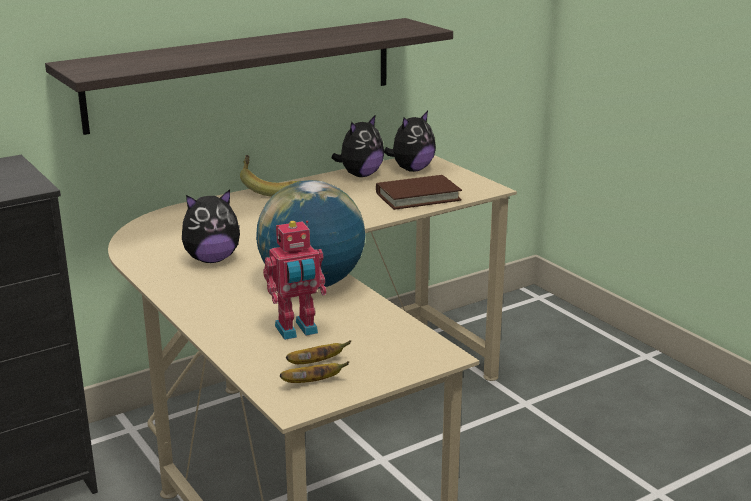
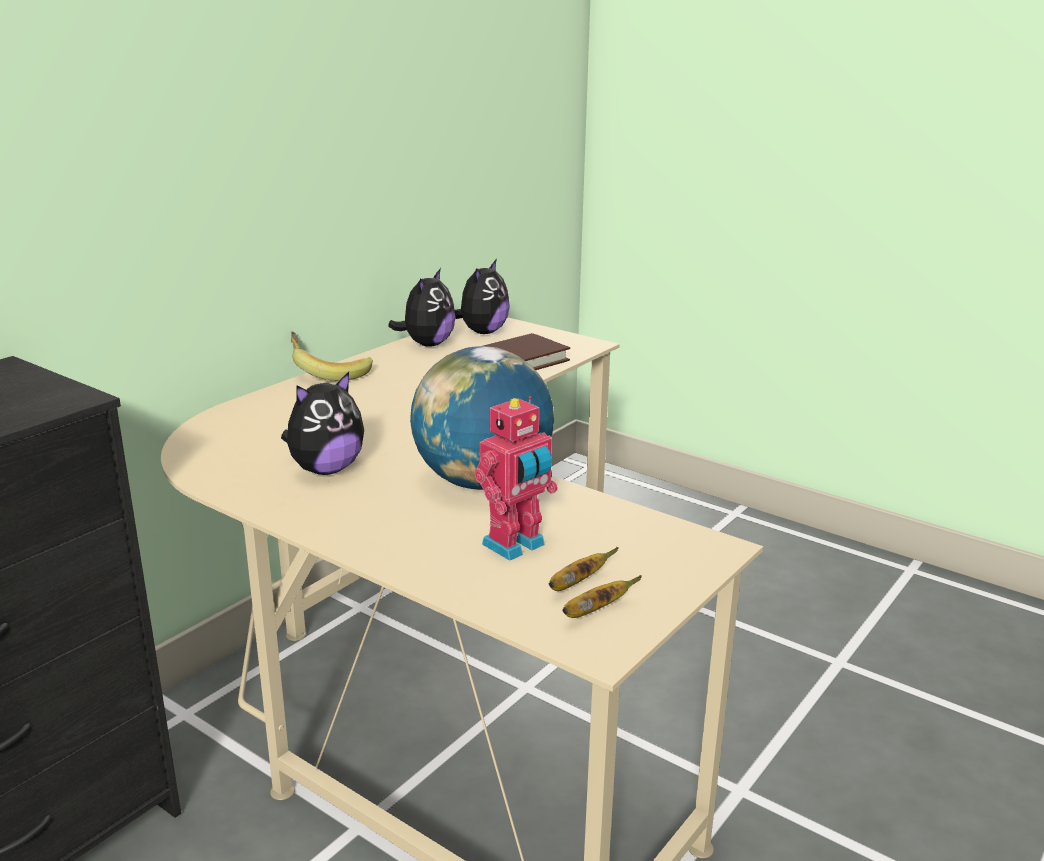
camera: 20 degrees left, 0 degrees up
(245, 73) = (287, 224): shelf -> none

